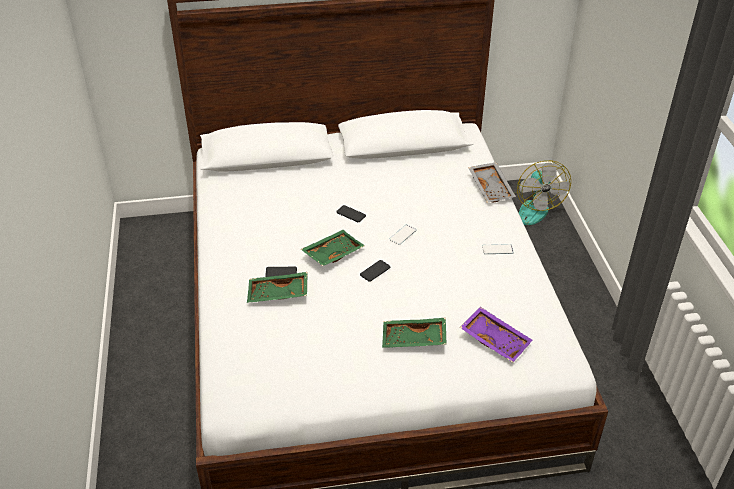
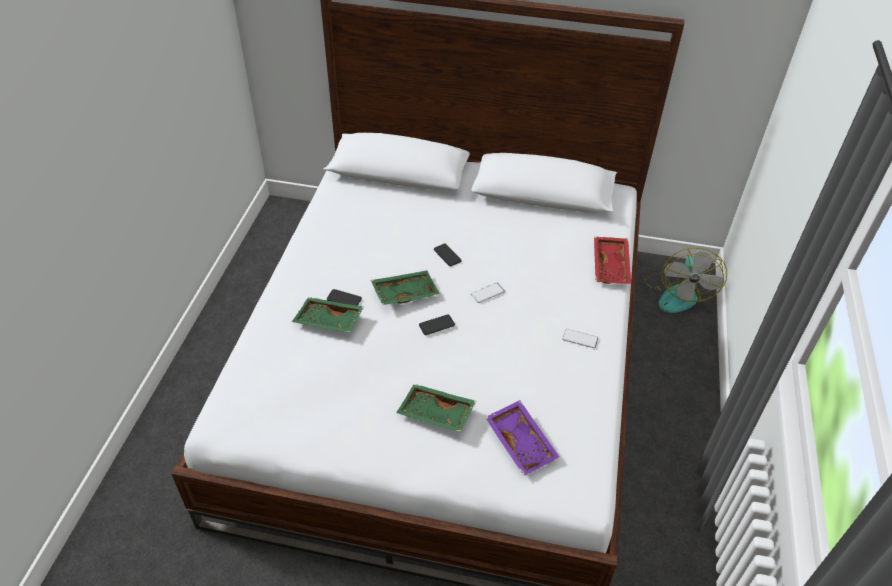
camera: 20 degrees right, 5 degrees up
(492, 188) = (612, 266): grey tray -> red tray

